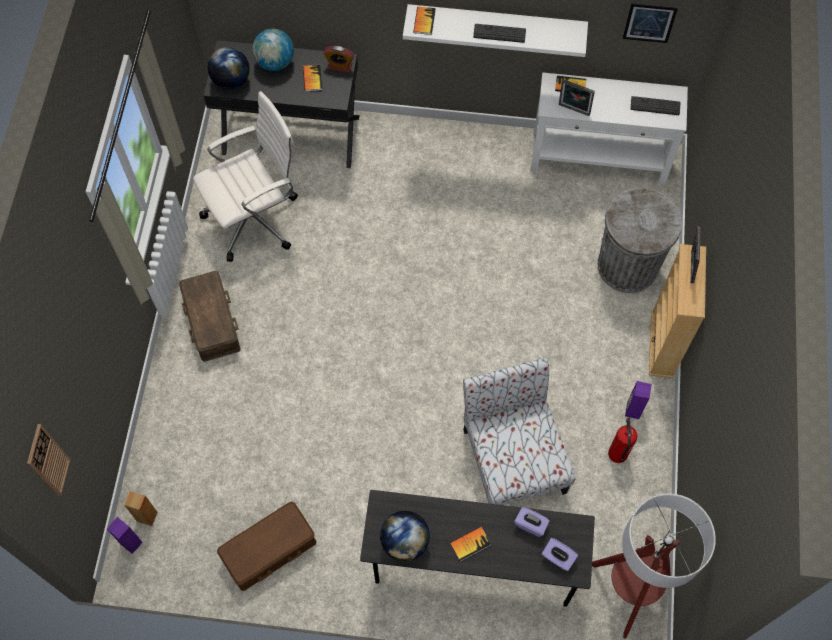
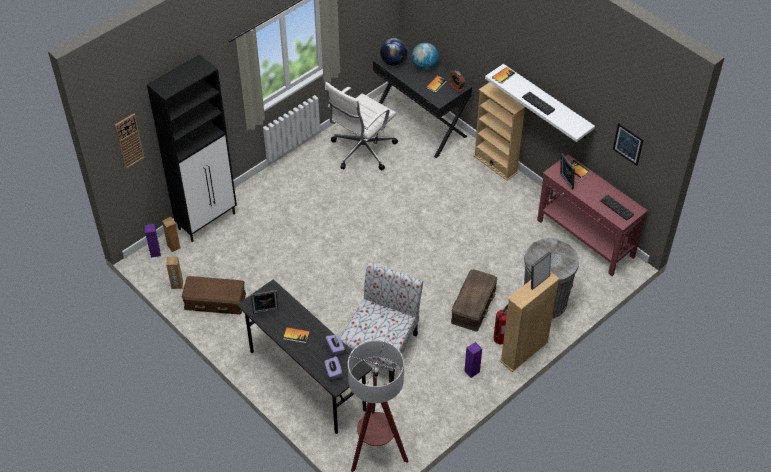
camera: 40 degrees right, 15 degrees down
(156, 449) = (207, 221): none -> black cabinet
(202, 565) = (177, 285): none -> brown speaker
(212, 321) = (292, 183): brown storage box -> brown storage box (474, 305)
(255, 218) = (361, 151): white office chair -> white office chair turned 120 degrees clockwise
(405, 542) = (266, 312): globe -> picture frame
(423, 130) = (495, 164): none -> beige bookcase
(599, 158) = (585, 239): white console table -> red console table
(618, 454) = (440, 385): fire extinguisher -> fire extinguisher (500, 339)

